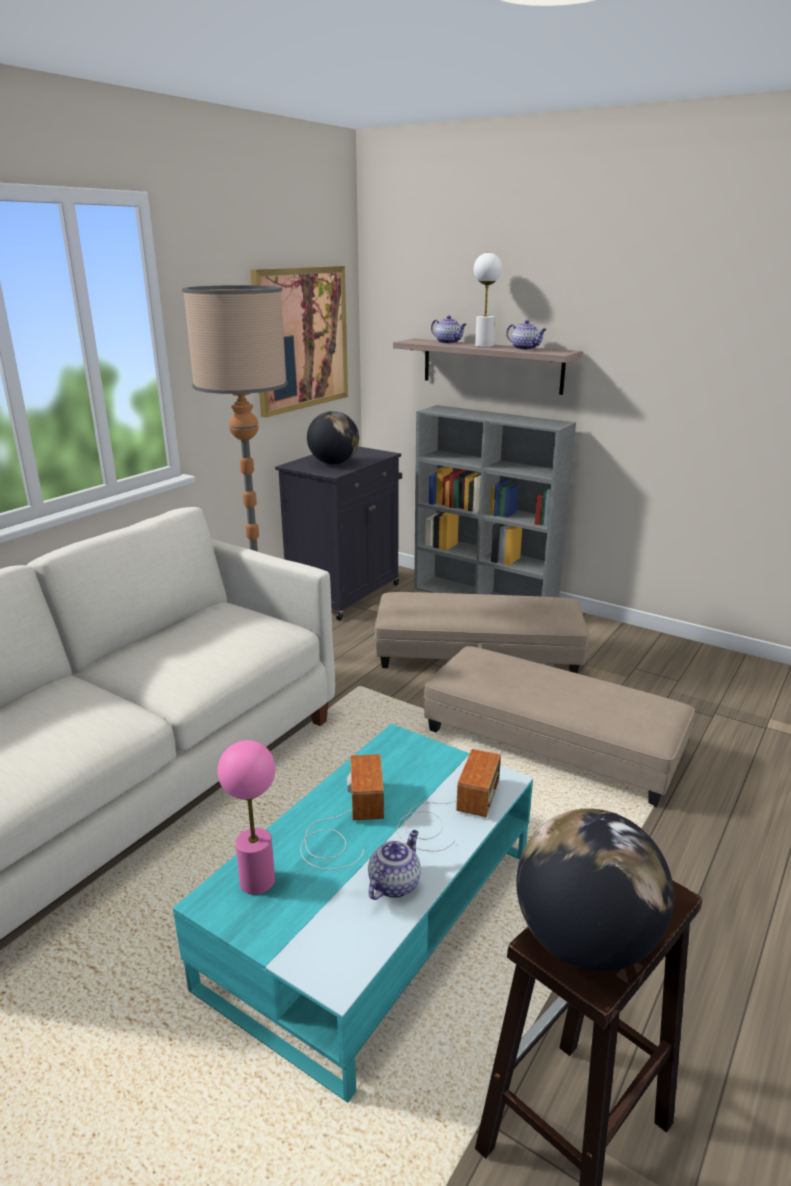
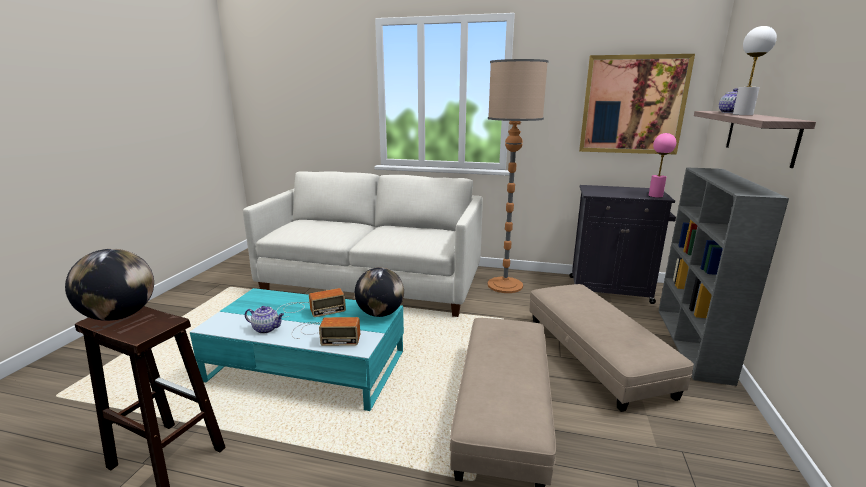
camera: 70 degrees right, 5 degrees down
(257, 881) = (268, 299): pink table lamp -> pink table lamp (655, 196)
(333, 463) = (612, 191): globe -> globe (380, 313)
(525, 349) = (764, 117): teapot -> none

